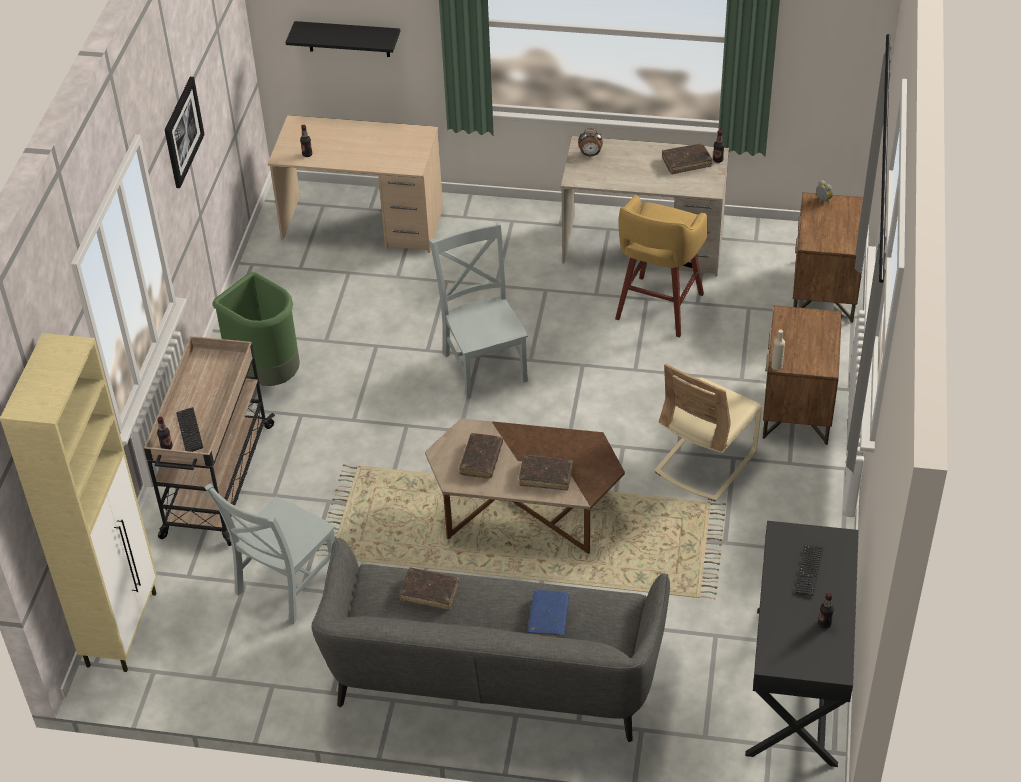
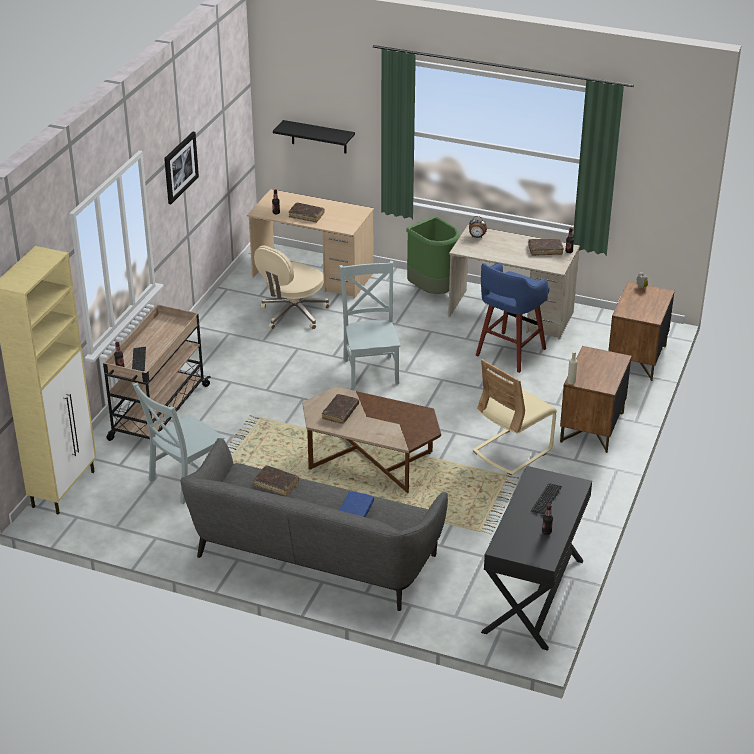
camera: 10 degrees right, 10 degrees down
(268, 375) = (215, 355): green trash can -> green trash can (433, 291)
(353, 291) = (293, 314): none -> beige office chair
(546, 476) = (383, 428): brown book -> brown book (306, 215)
(658, 308) = (509, 353): yellow stool -> blue stool

